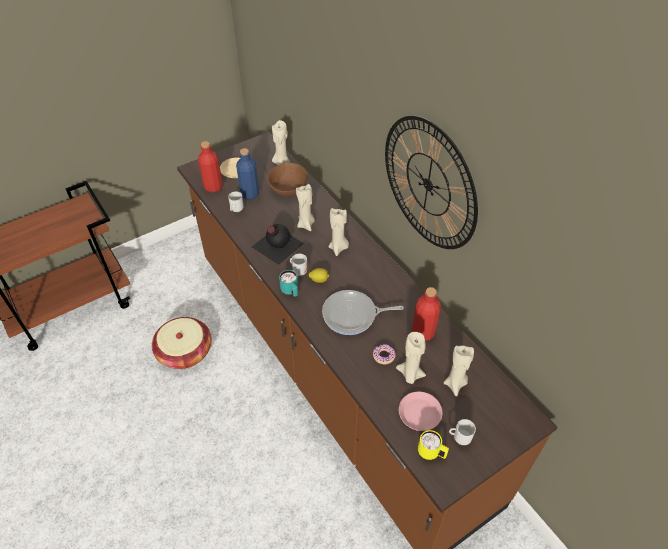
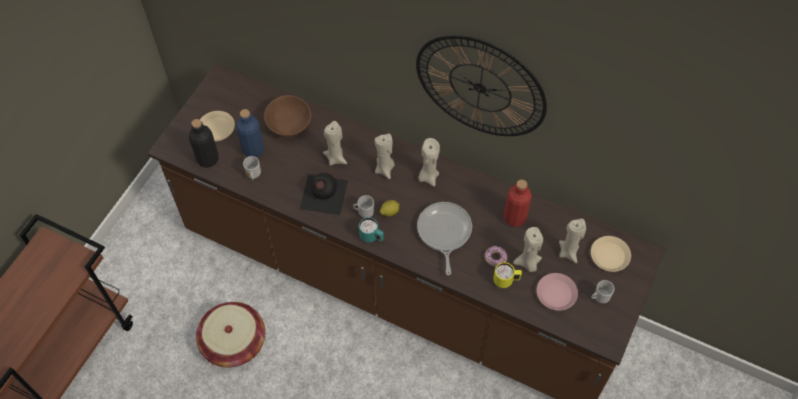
camera: 30 degrees left, 10 degrees up
(213, 187) = (208, 159): red bottle -> black bottle
(281, 162) = (258, 96): beige candle -> beige candle (428, 177)
(352, 315) = (444, 232): frying pan -> frying pan turned 120 degrees clockwise
(431, 453) = (585, 322): yellow mug -> yellow mug (506, 281)
(494, 406) = (609, 256): none -> beige plate

